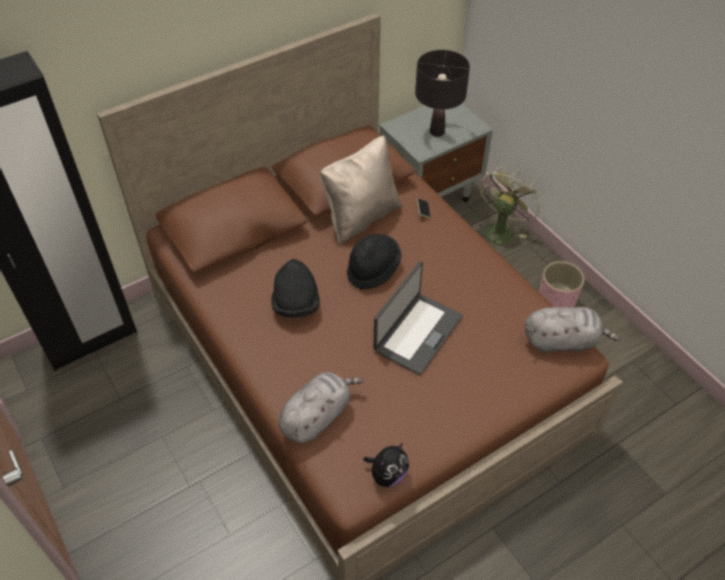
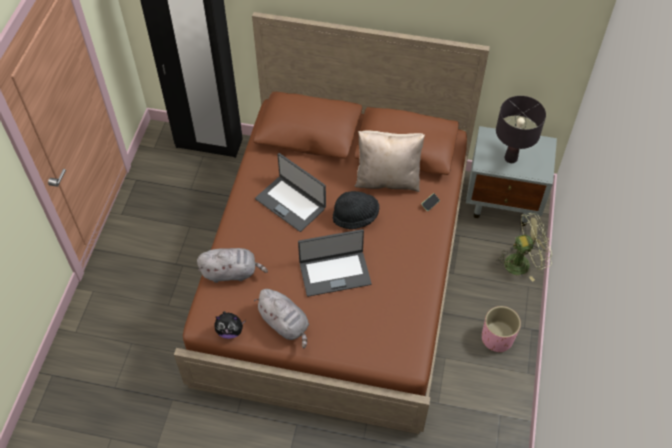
camera: 45 degrees right, 5 degrees up
(296, 304) = (291, 203): black hat -> laptop
(562, 341) = (410, 347): grey plush toy -> grey plush toy (285, 324)

